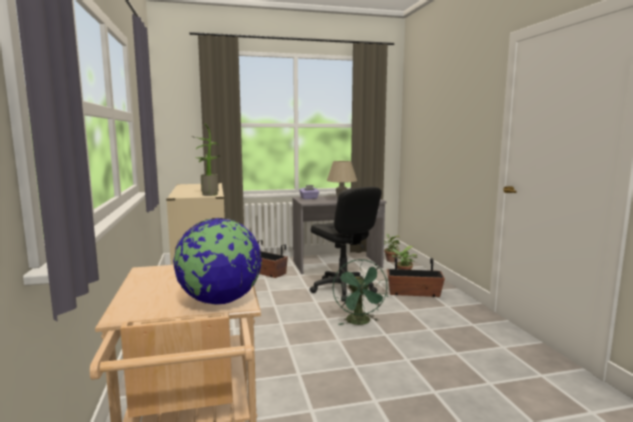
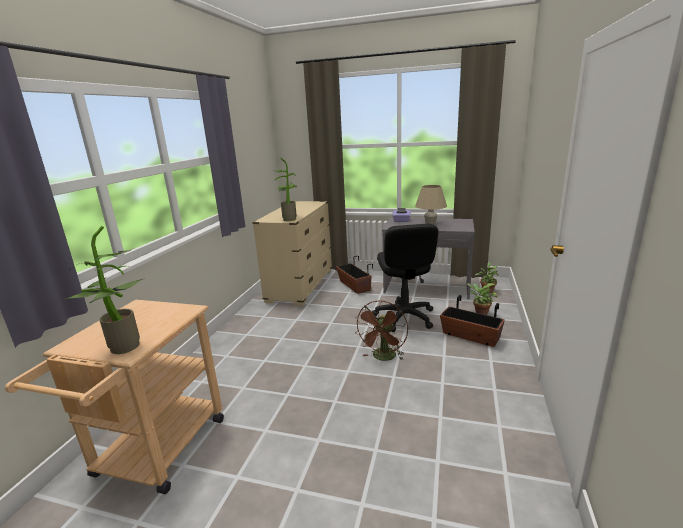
camera: 30 degrees right, 10 degrees up
(220, 301) = (122, 349): globe -> potted plant
(360, 322) = (383, 358): green fan -> brown fan

